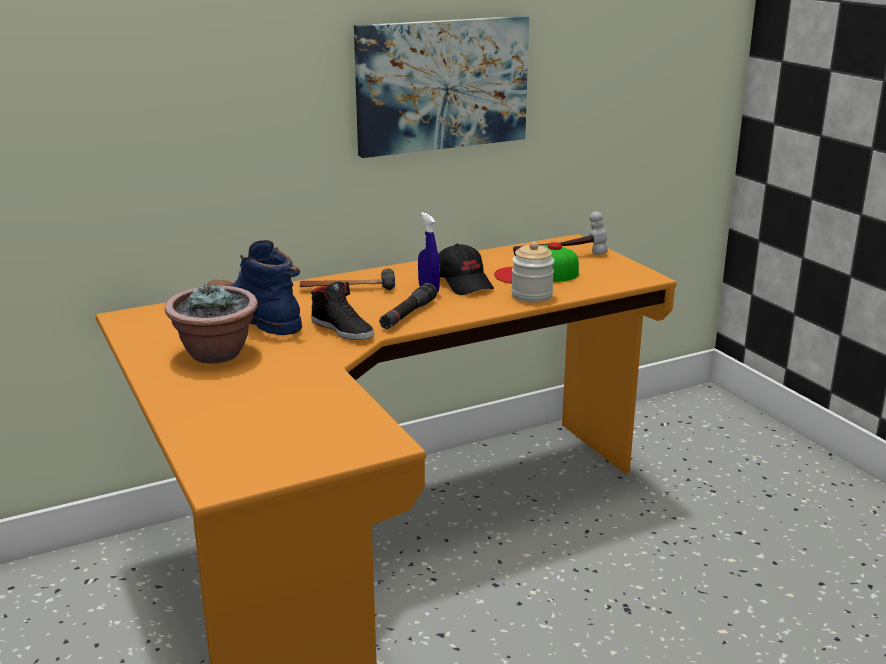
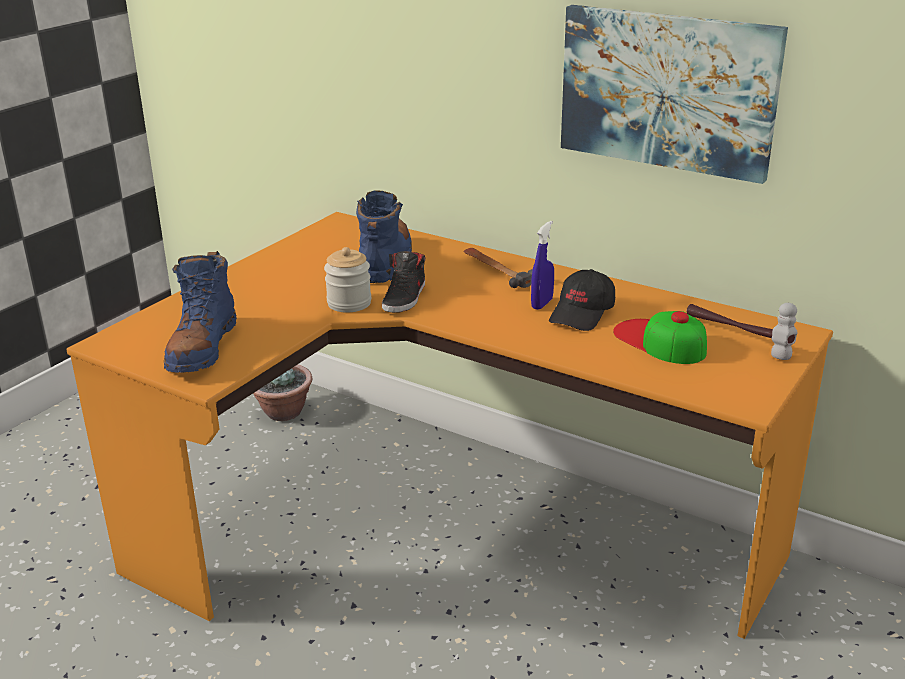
camera: 60 degrees right, 5 degrees up
(216, 354) = (307, 271): potted plant -> potted plant (283, 412)
(311, 433) = (202, 348): none -> blue boot
(408, 314) = (470, 313): black flashlight -> none
(531, 295) = (596, 354): jar -> jar (349, 303)

